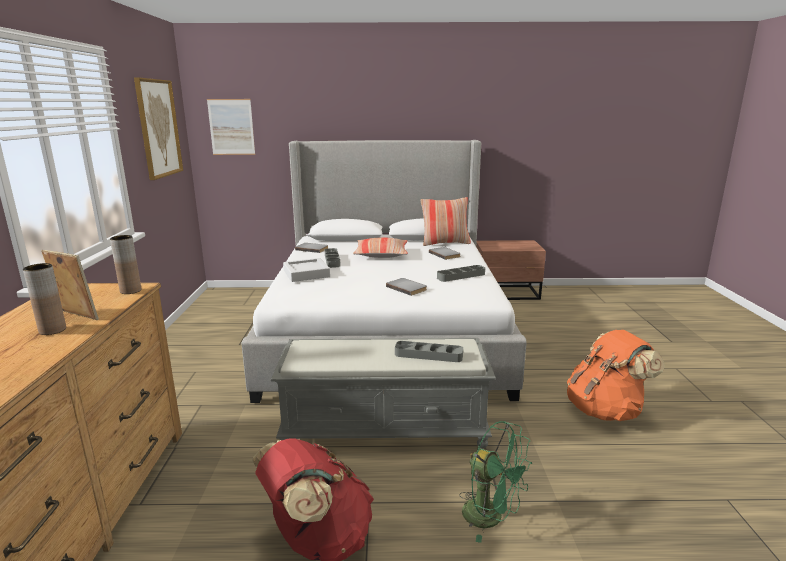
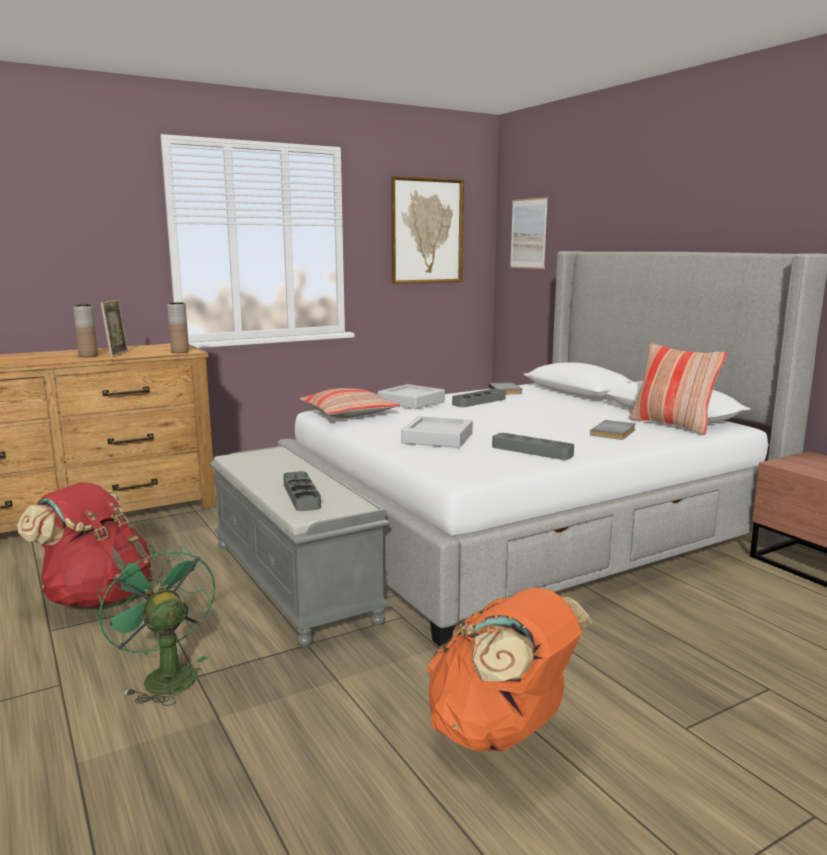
camera: 60 degrees right, 5 degrees down
(381, 254) = (546, 412): pillow -> pillow (348, 414)
(407, 288) = (437, 438): grey book -> grey tray
(491, 517) = (164, 676): green fan -> green fan turned 135 degrees clockwise

